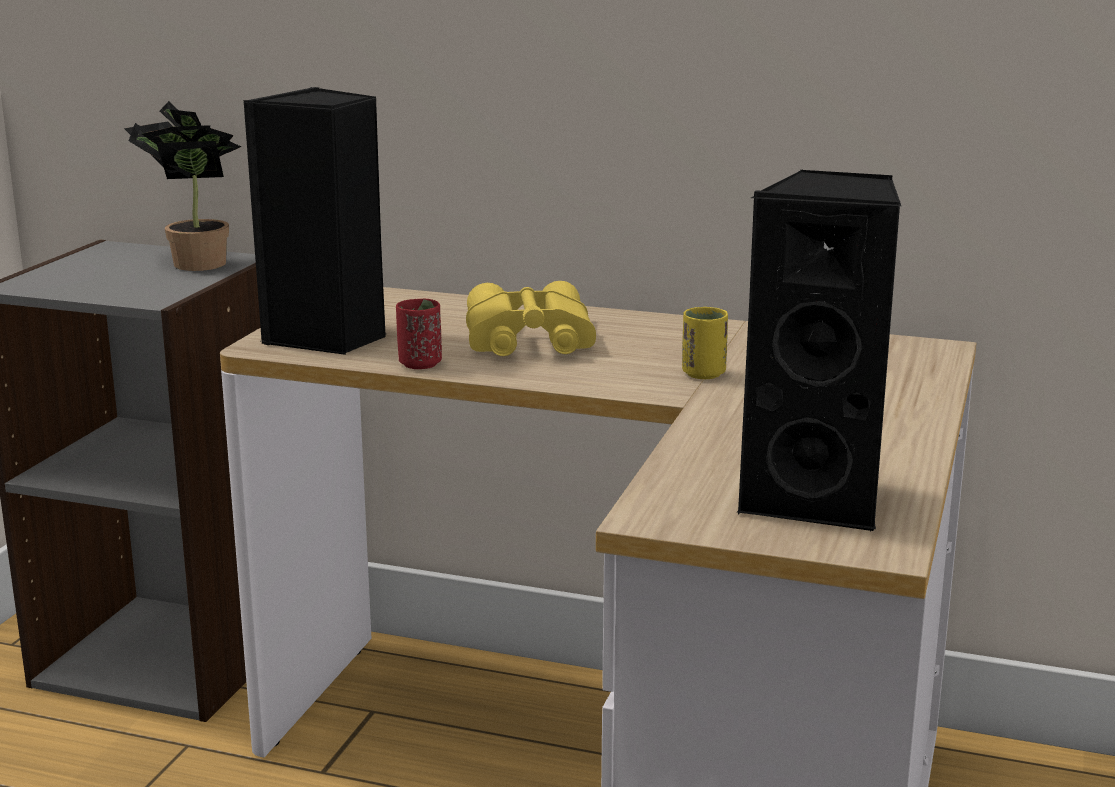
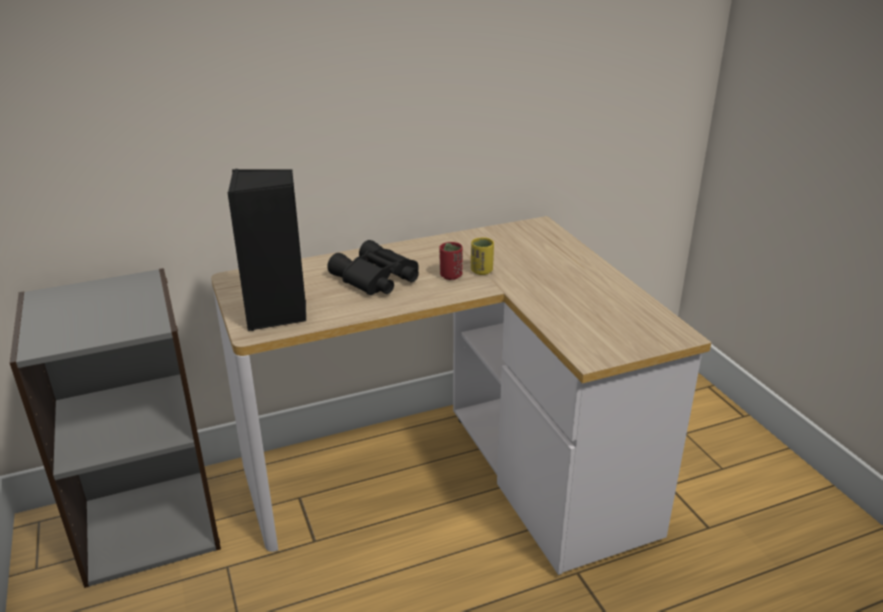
camera: 40 degrees left, 10 degrees up
(192, 263) = (122, 291): potted plant -> none
(420, 364) = (353, 313): red cup -> red cup (451, 276)
(525, 340) = (375, 279): yellow binoculars -> black binoculars
(816, 500) = (627, 322): black speaker -> none

